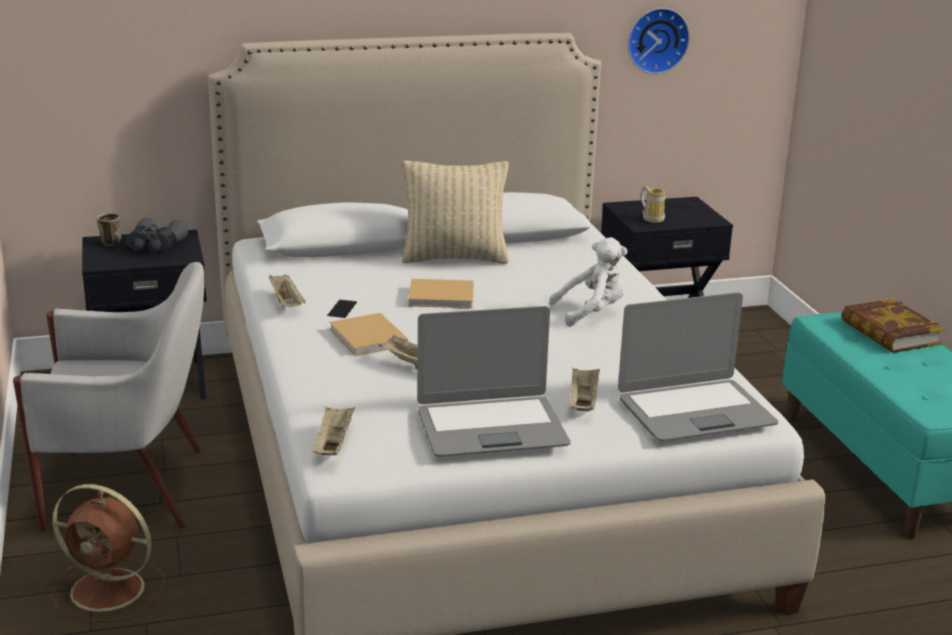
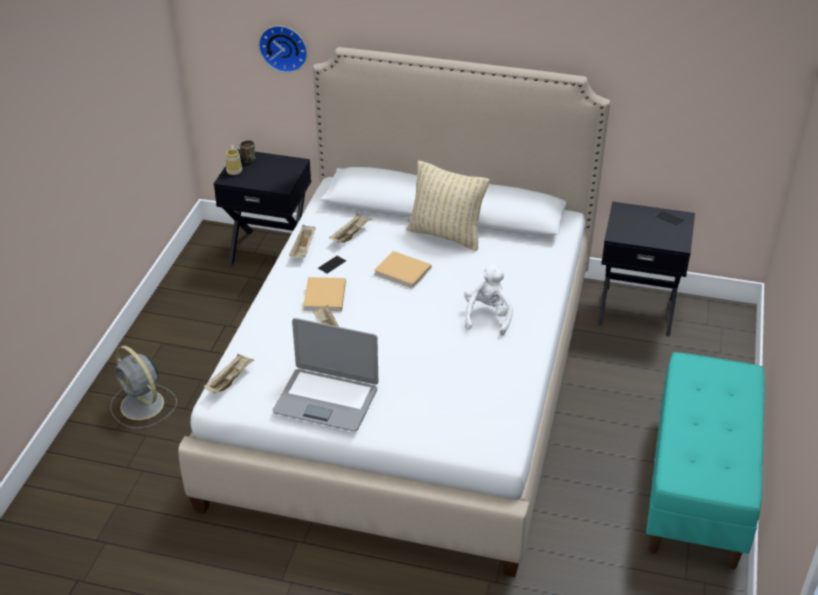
camera: 30 degrees right, 15 degrees up
(110, 590) = (143, 406): brown fan -> grey fan
(129, 490) = (200, 335): white armchair -> none
(154, 246) = (271, 170): grey binoculars -> none
(583, 401) = (404, 396): beige tray -> beige tray (350, 235)
(591, 313) = (488, 317): white plush toy -> white plush toy turned 90 degrees counterclockwise
(652, 218) = (632, 229): mug -> mug (235, 169)
(656, 40) = (668, 90): wall clock -> wall clock (284, 47)
(695, 412) = (466, 429): laptop -> none
(889, 333) = (731, 391): book -> none

